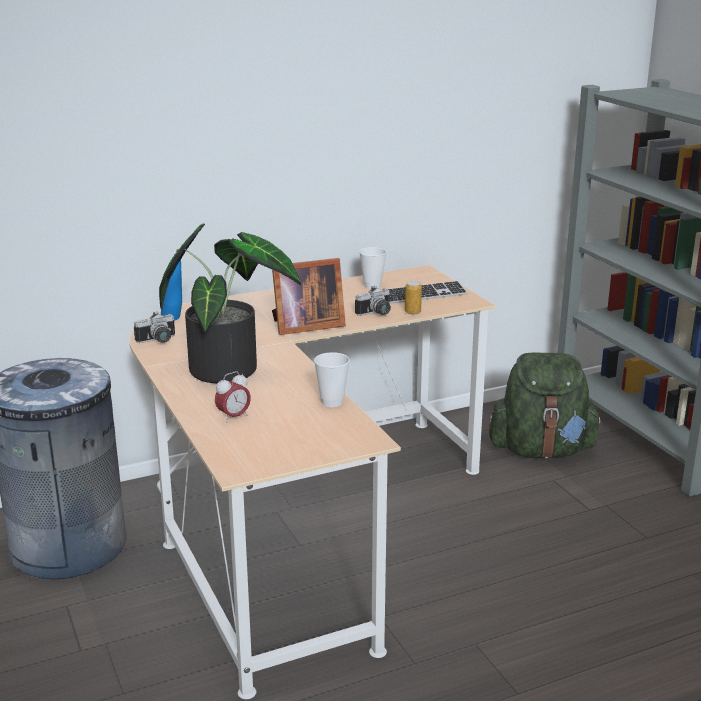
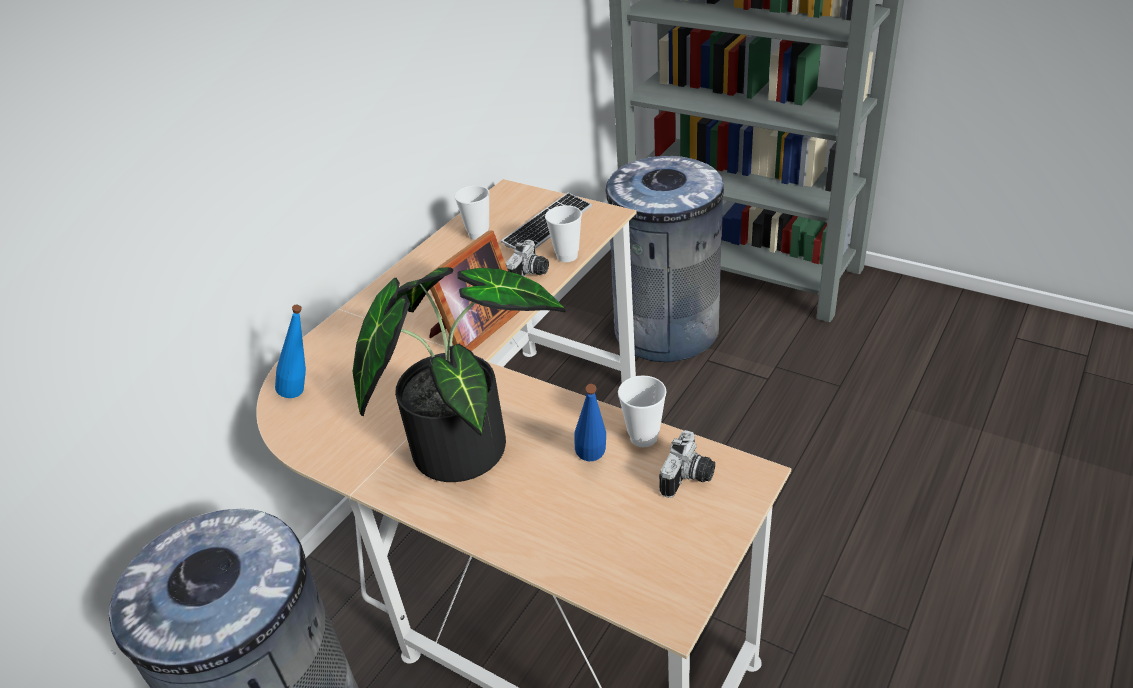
camera: 30 degrees left, 15 degrees up
(158, 341) = (319, 439): camera -> camera (689, 478)
(233, 417) = (562, 523): alarm clock -> none
(286, 402) = (593, 464): none -> blue bottle
(412, 312) = (567, 256): can -> cup
(541, 450) = (666, 330): green backpack -> grey trash can

